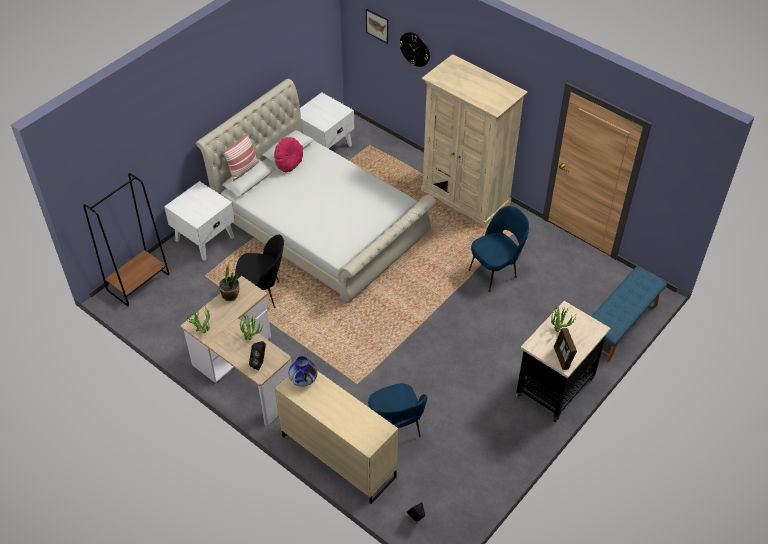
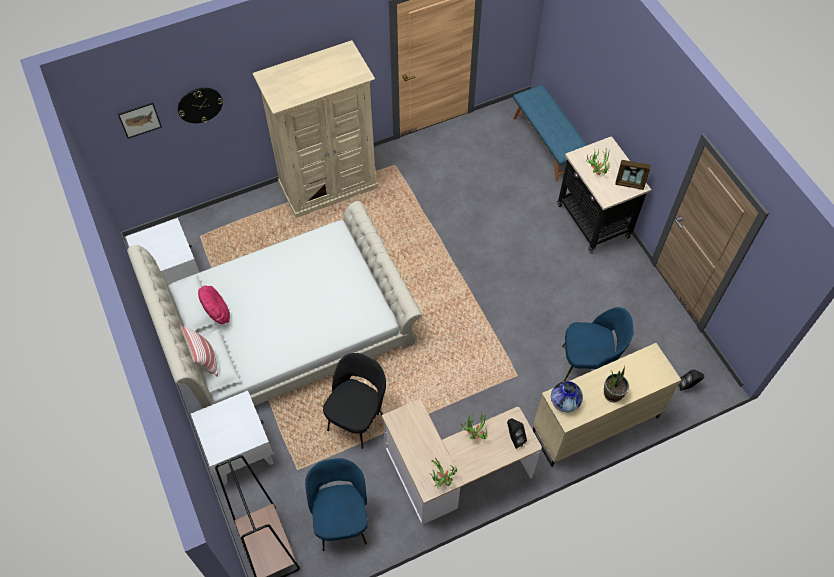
camera: 65 degrees left, 10 degrees up
(230, 295) = (405, 435): potted plant -> potted plant (612, 393)
(496, 272) = (439, 205): blue chair -> blue chair (342, 520)

